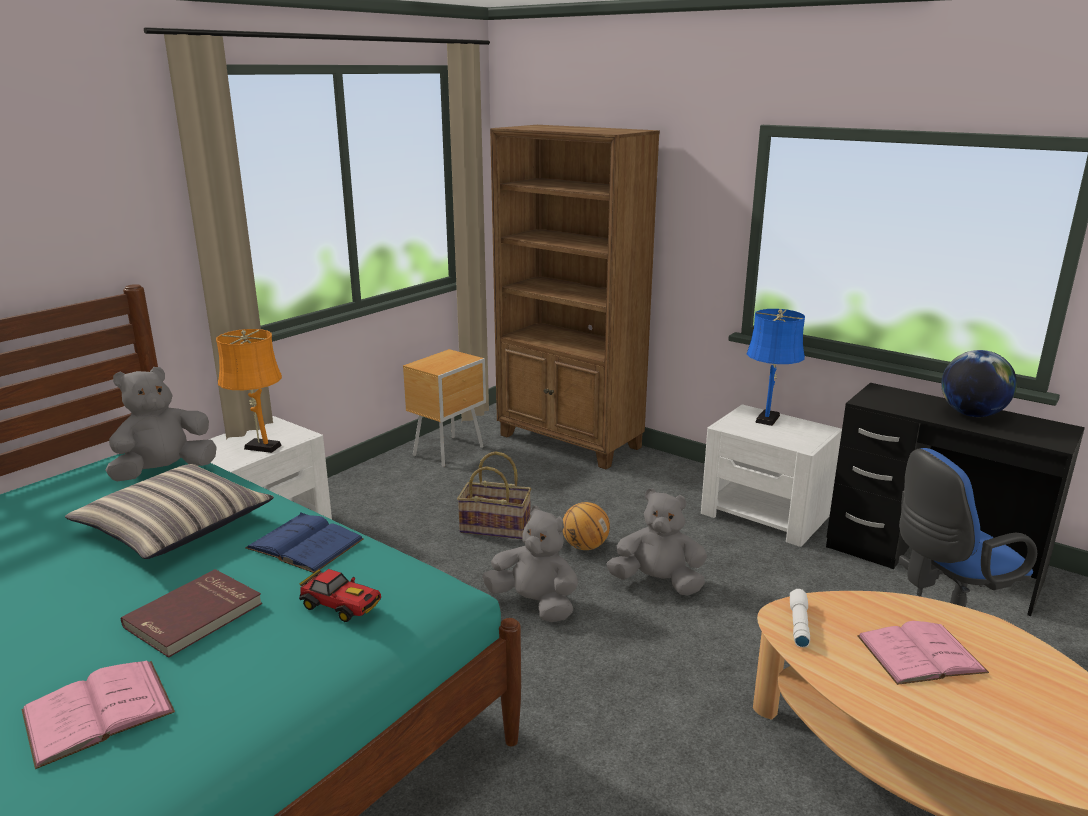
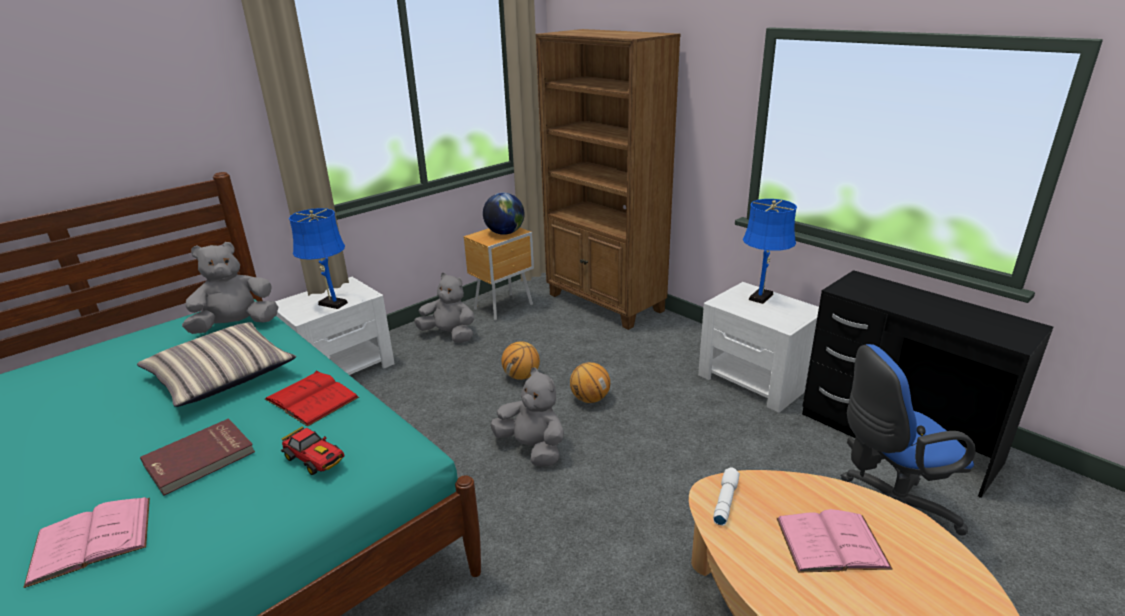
camera: 10 degrees right, 5 degrees up
(259, 446) = (330, 303): orange table lamp -> blue table lamp
(305, 544) = (311, 398): blue book -> red book
(496, 527) = (521, 376): basket -> basketball
(657, 583) = (642, 437): grey plush toy -> grey plush toy (449, 335)
(972, 414) = (941, 307): globe -> globe (505, 233)

